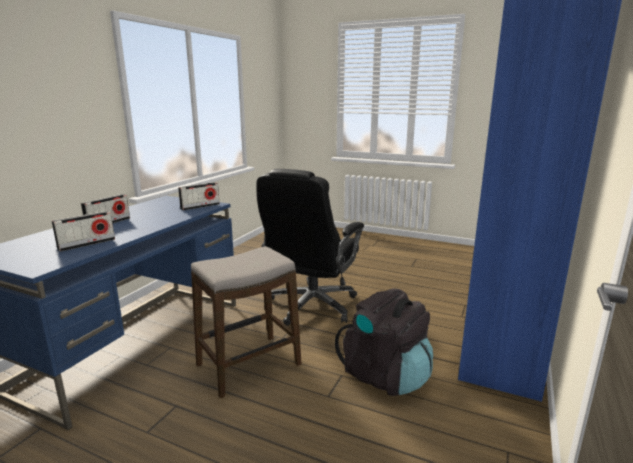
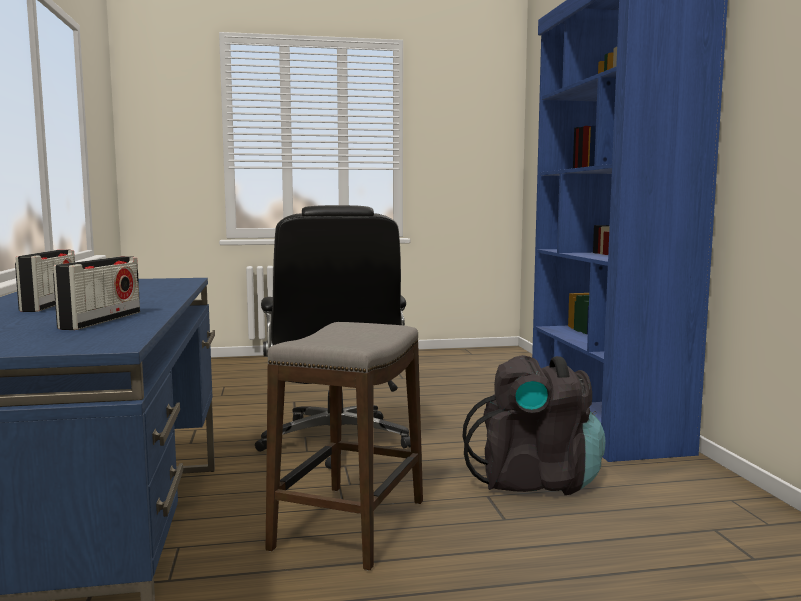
camera: 35 degrees left, 10 degrees down
(200, 206) = (167, 282): radio -> none

